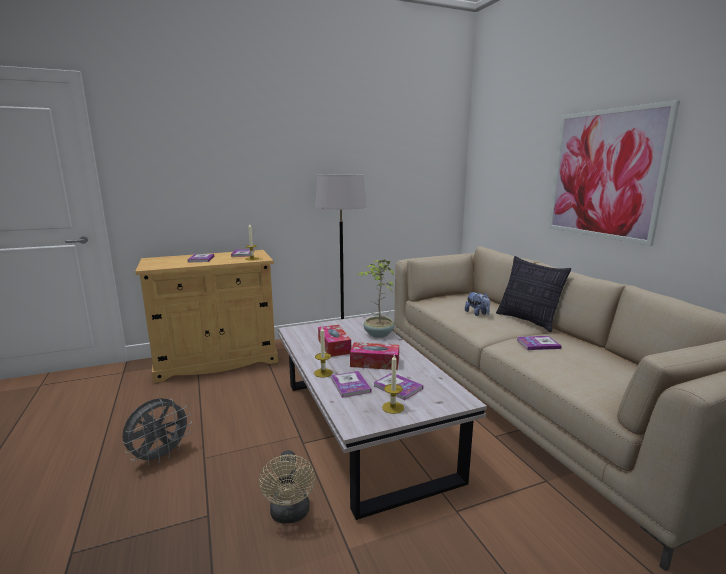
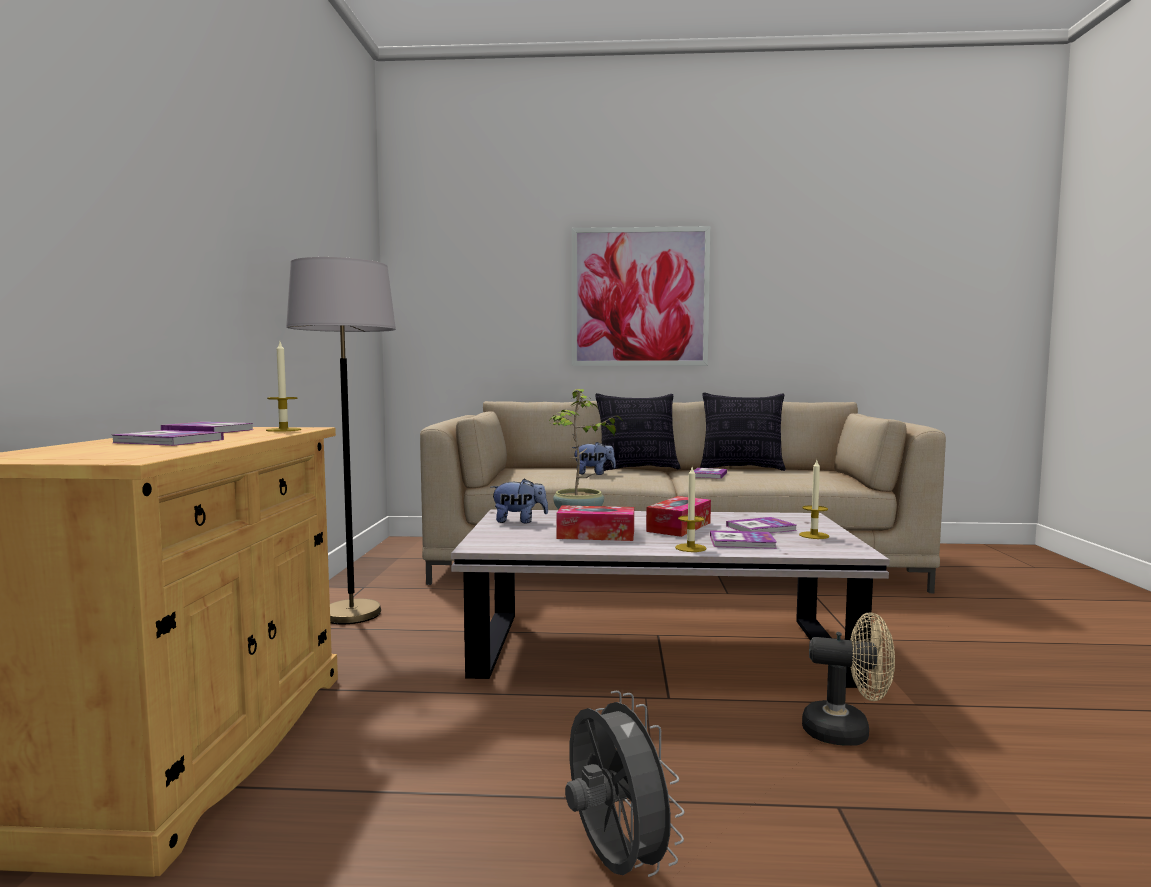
camera: 65 degrees left, 10 degrees down
(349, 326) = (519, 521): none -> plush toy
(602, 352) = (742, 468): none -> pillow

